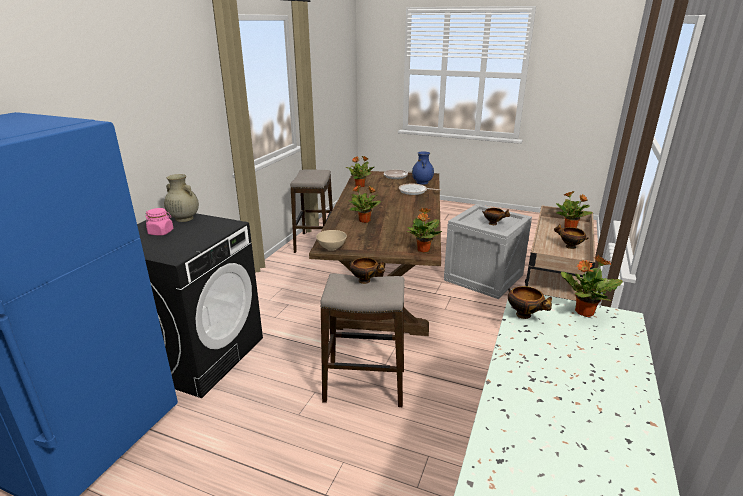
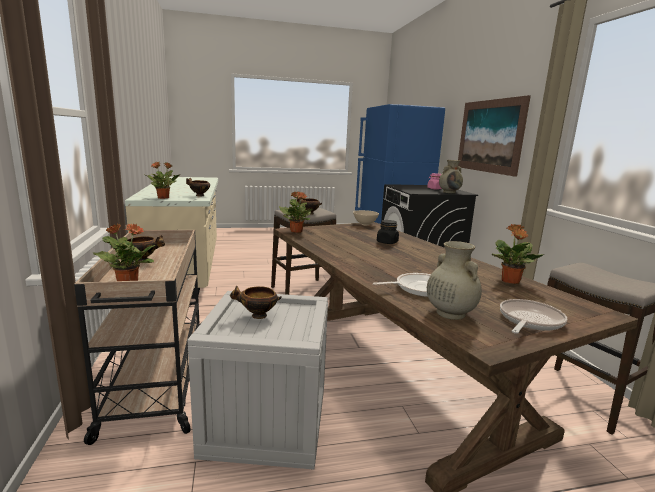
camera: 145 degrees right, 10 degrees down
(146, 135) = (489, 136): none -> picture
(365, 221) = (387, 242): potted plant -> black jar
(422, 182) = (449, 313): blue vase -> beige vase

